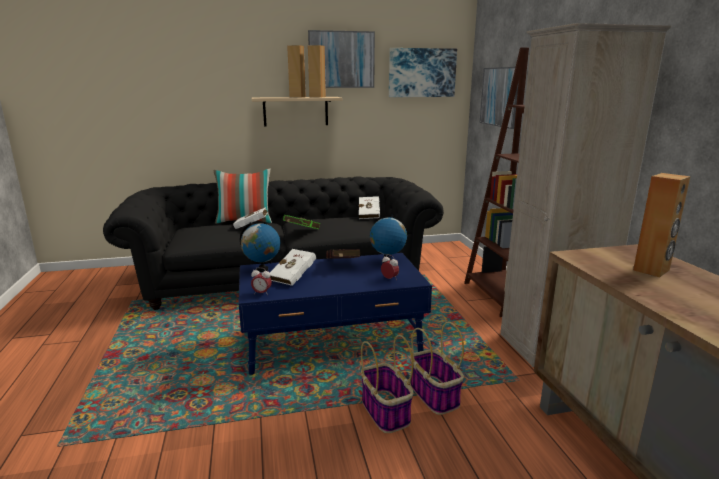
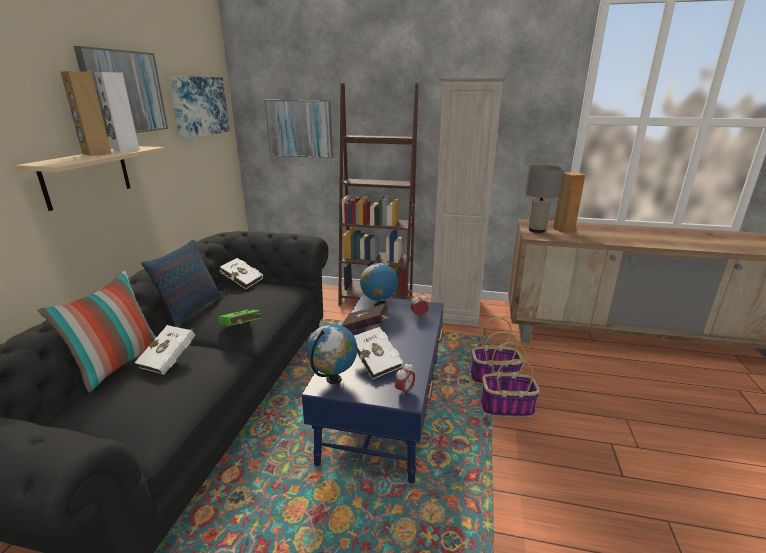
camera: 65 degrees left, 5 degrees up
(314, 217) = (192, 311): none -> blue pillow
(317, 97) = (126, 150): brown speaker -> white speaker
(608, 255) = (536, 230): none -> grey table lamp

